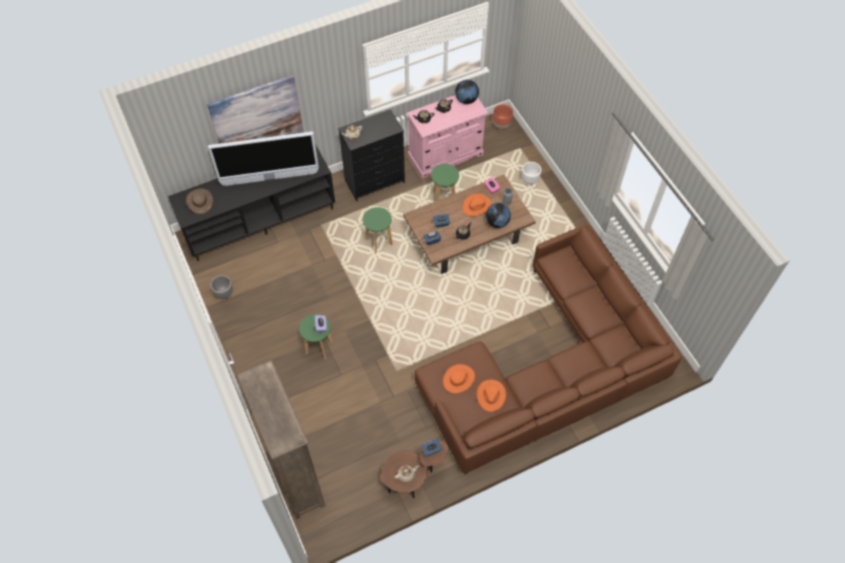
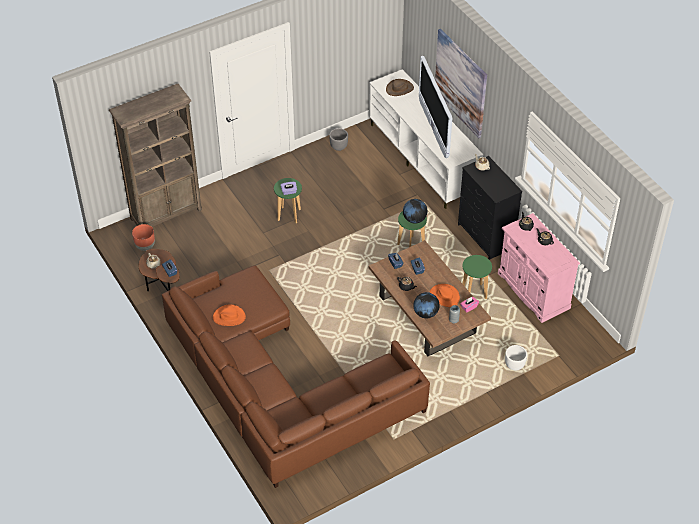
camera: 85 degrees right, 10 degrees down
(260, 220) = (422, 159): black tv stand -> white tv stand
(459, 379) = (244, 293): orange hat -> none
(466, 100) = (561, 259): globe -> globe (414, 219)
(501, 125) = (589, 337): brown planter -> brown planter (145, 246)

